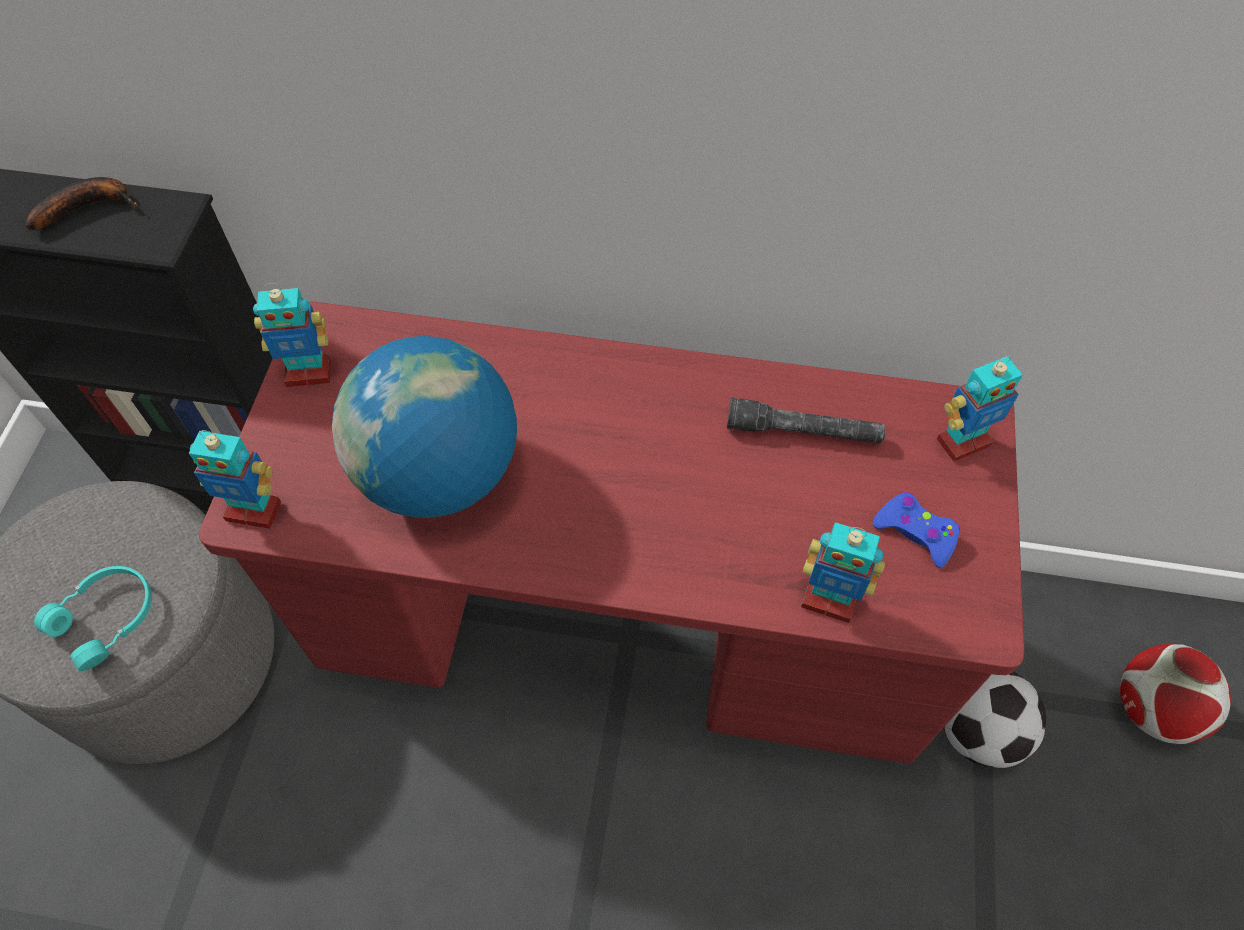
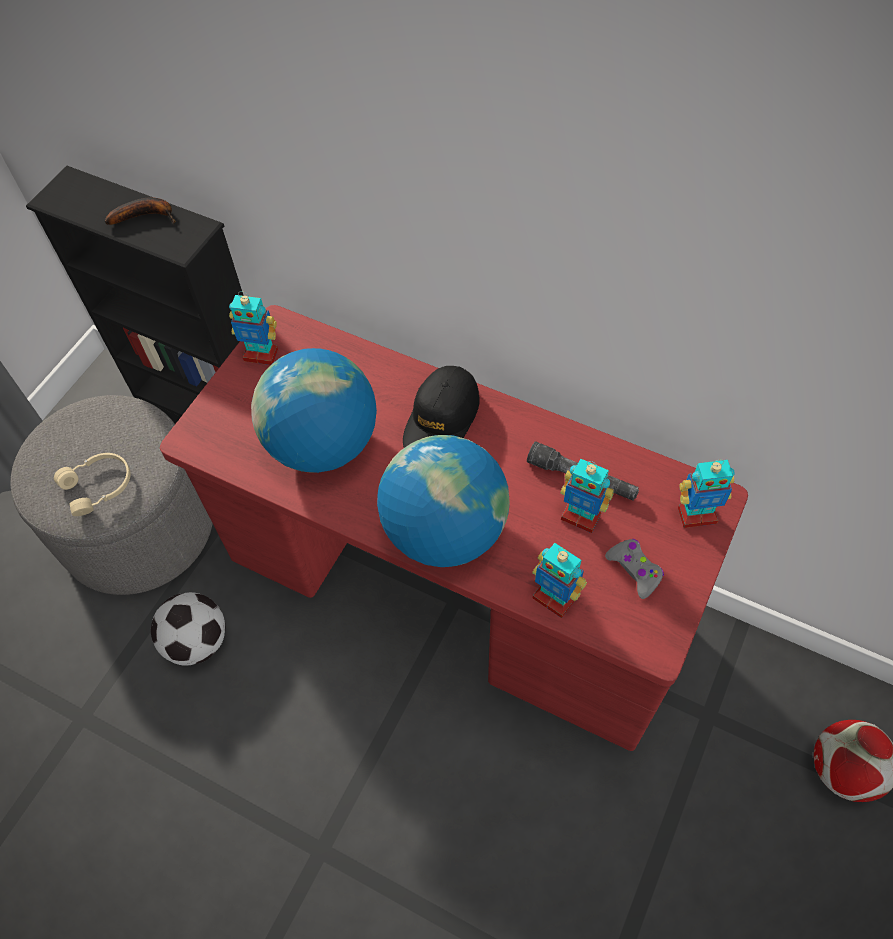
camera: 20 degrees right, 0 degrees up
(108, 619) = (99, 487): turquoise headphones -> beige headphones
(254, 510) = (198, 438): toy robot -> toy robot (581, 516)
(591, 401) = (441, 420): none -> black cap
(650, 548) = (444, 531): none -> globe
(915, 532) = (634, 570): blue game controller -> grey game controller
(977, 730) = (694, 743): football -> football (197, 641)

